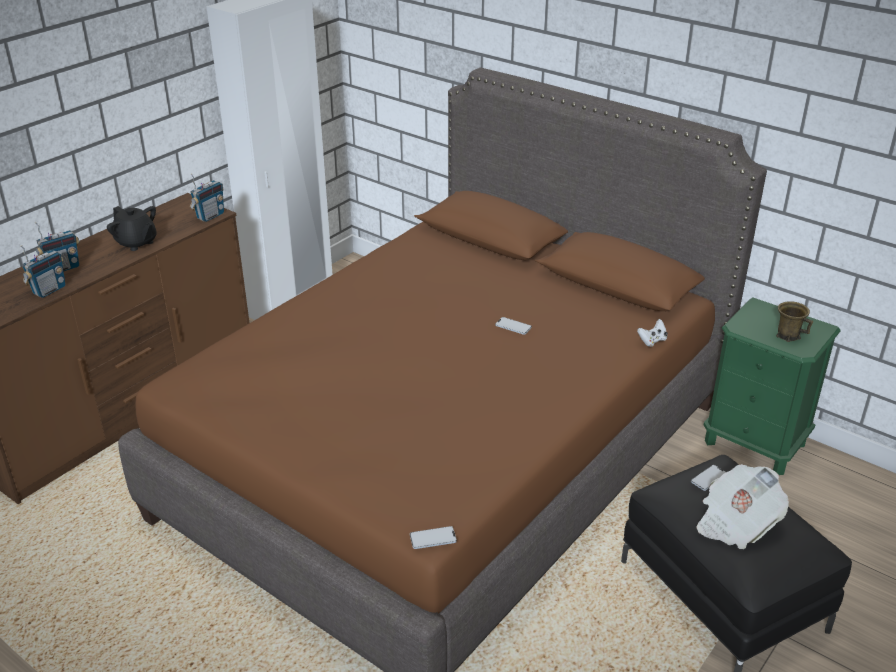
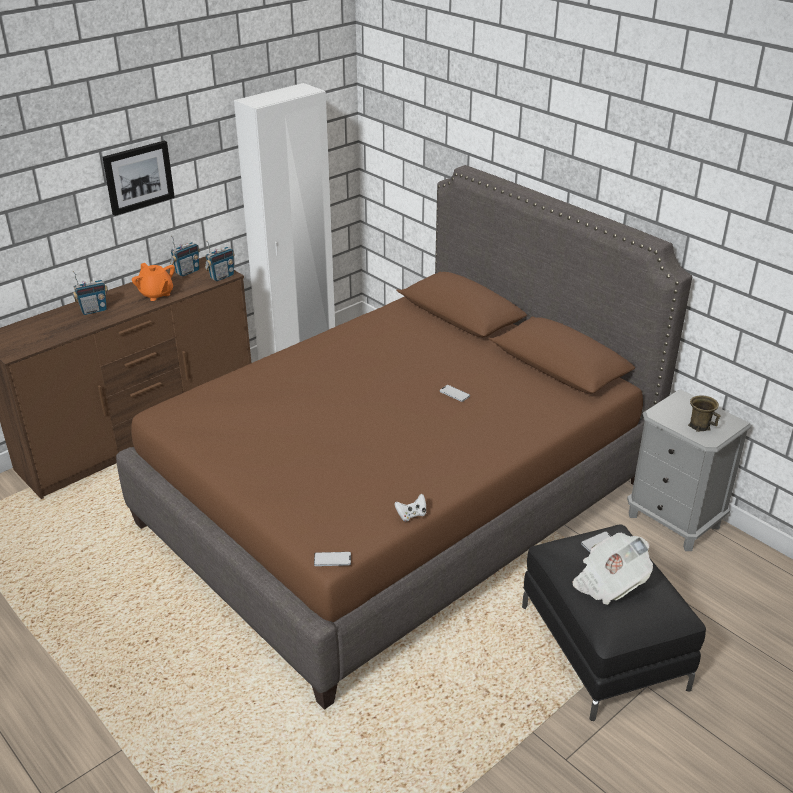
camera: 10 degrees right, 0 degrees up
(49, 290) = (78, 327): radio -> radio (187, 272)
(102, 103) = (138, 177): none -> picture
(136, 243) = (156, 294): black teapot -> orange teapot
(652, 341) = (572, 418): white game controller -> white game controller (411, 515)
(755, 443) = (674, 520): green nightstand -> grey nightstand

